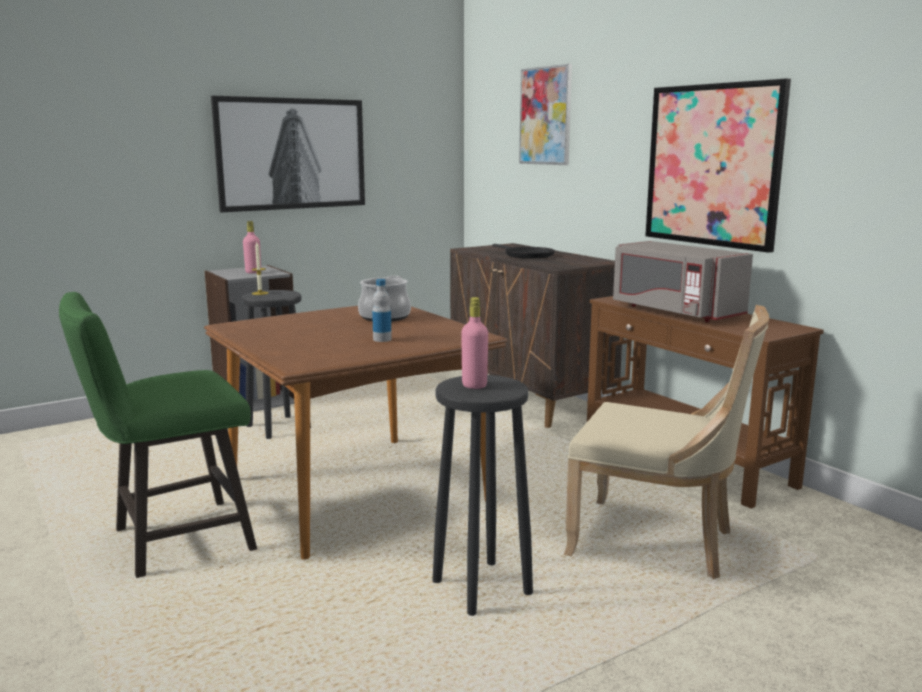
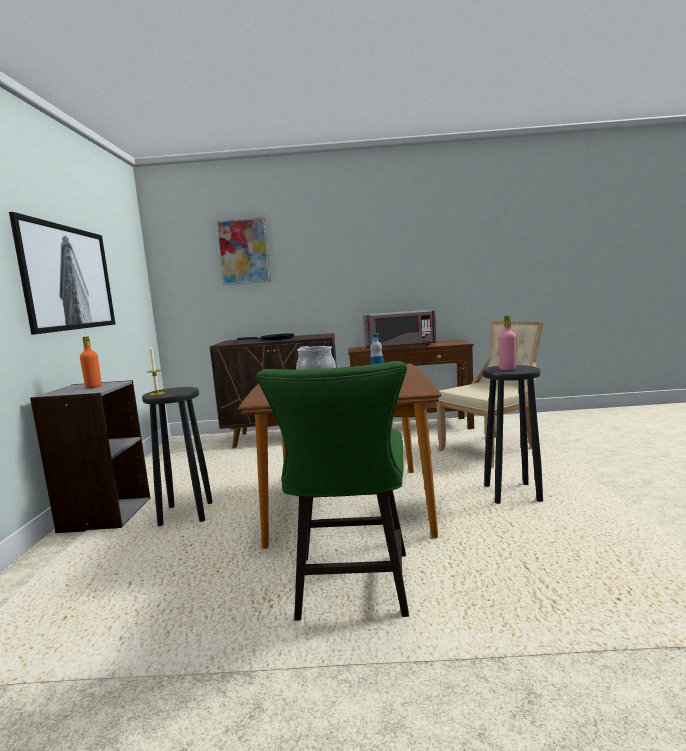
camera: 55 degrees left, 5 degrees down
(253, 272) = (93, 387): pink bottle -> orange bottle
(713, 165) = (385, 270): picture -> none

